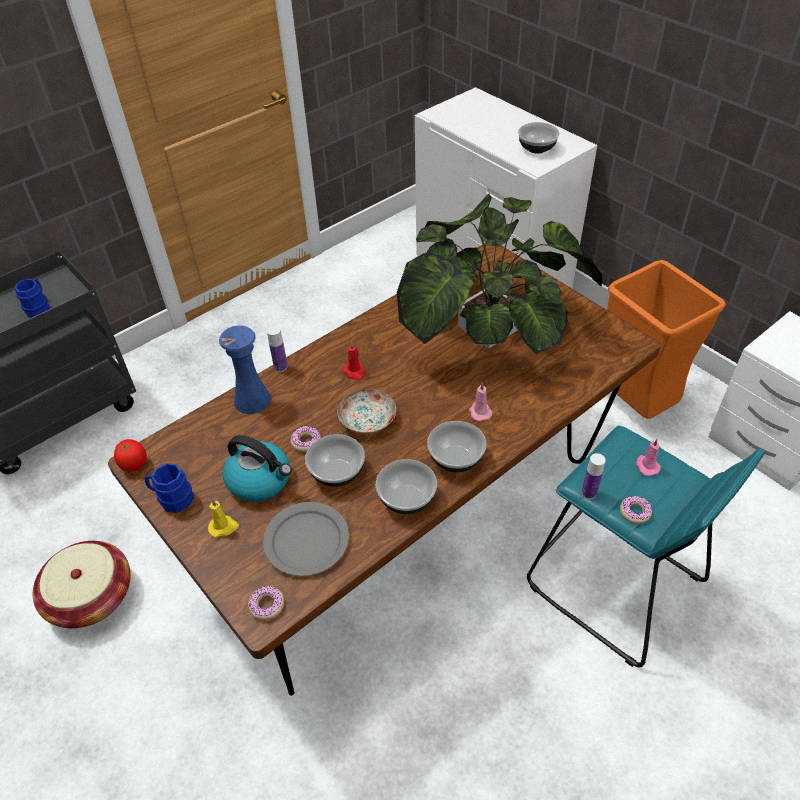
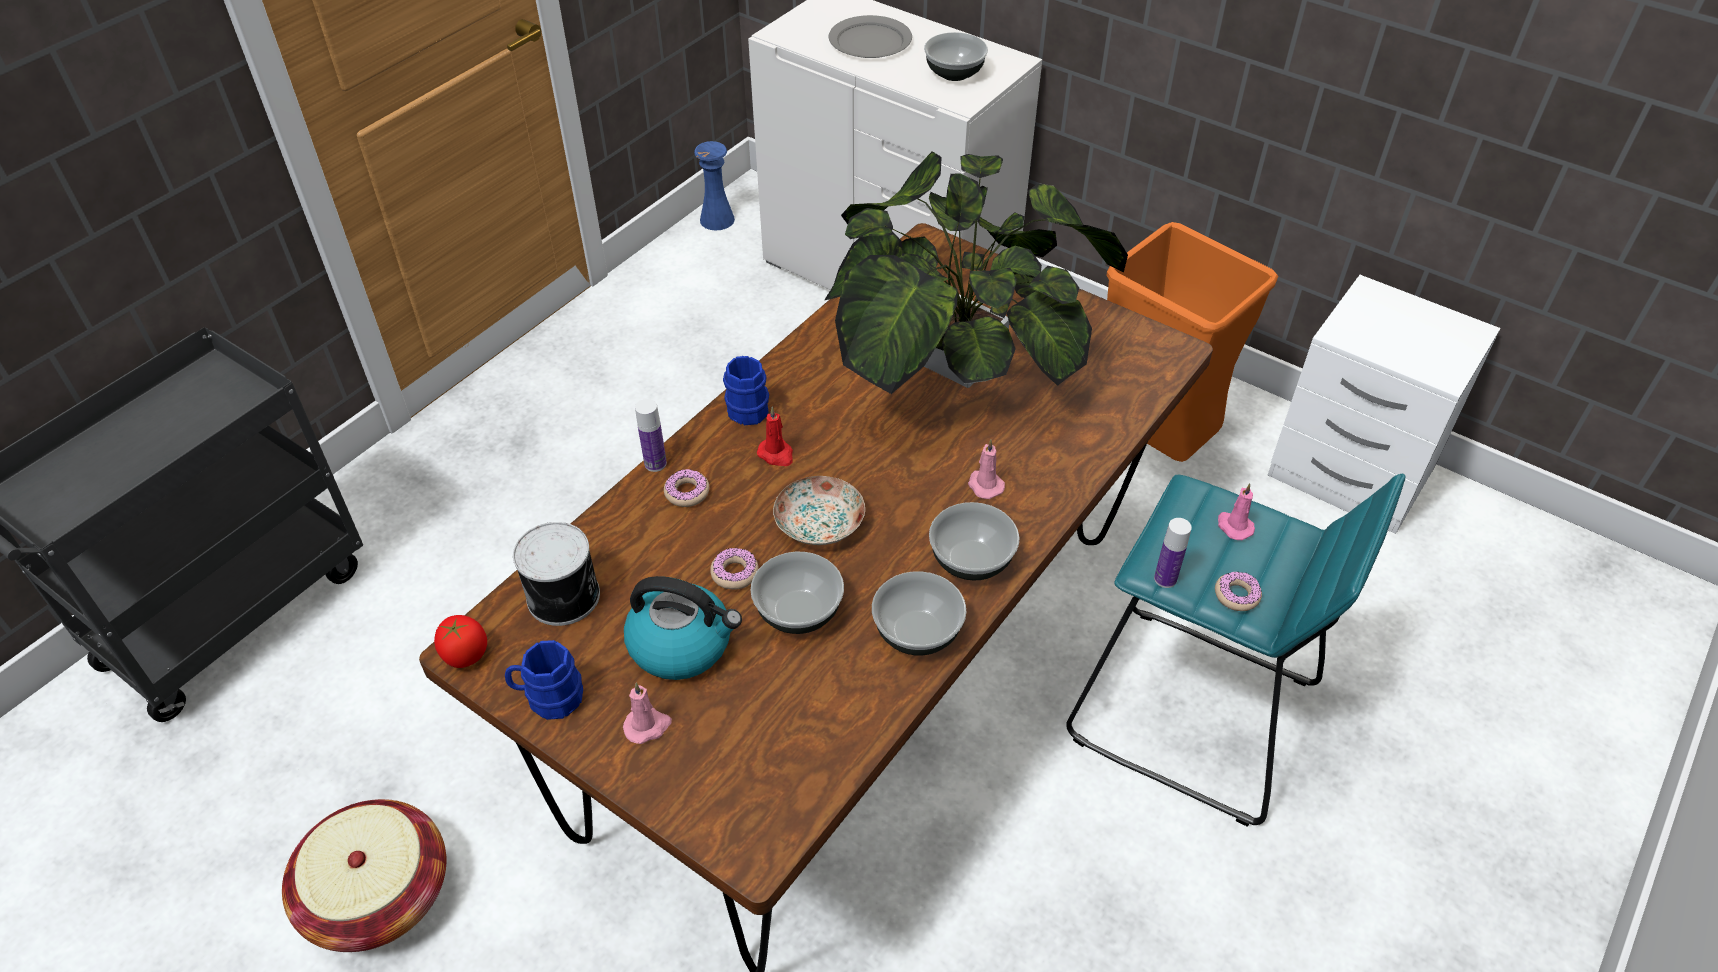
camera: 15 degrees left, 0 degrees up
(39, 308) = (195, 428): blue mug -> blue mug (747, 406)
(202, 439) = (565, 596): none -> can
(224, 527) = (648, 726): yellow candle -> pink candle
(252, 400) = (627, 522): blue vase -> blue vase (717, 220)
(267, 605) = (756, 830): donut -> donut (687, 492)
(307, 540) = (786, 722): grey plate -> grey plate (870, 41)

